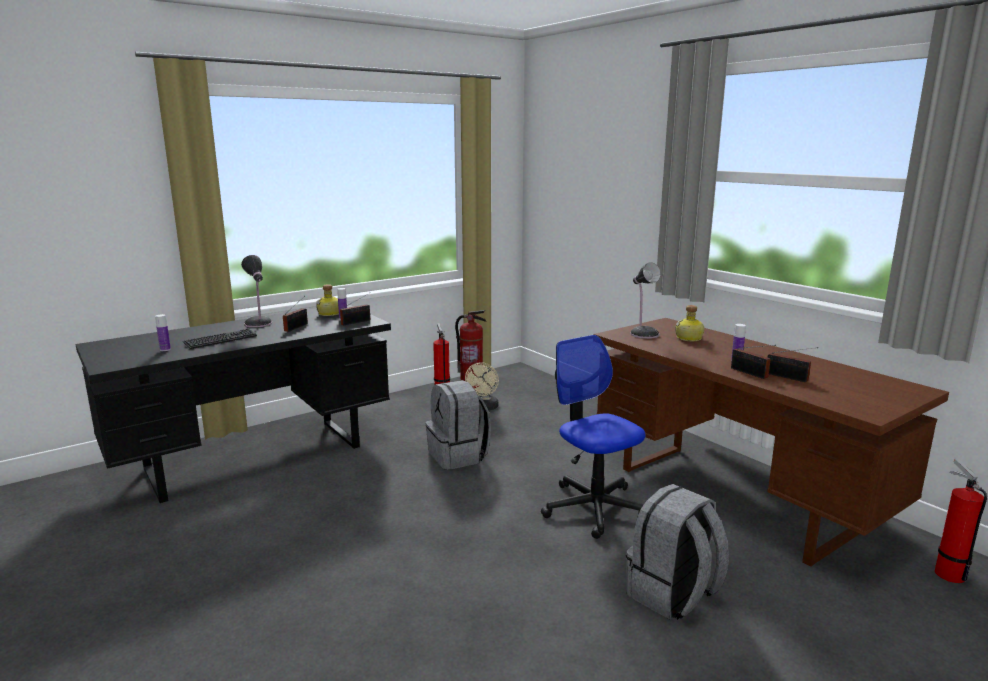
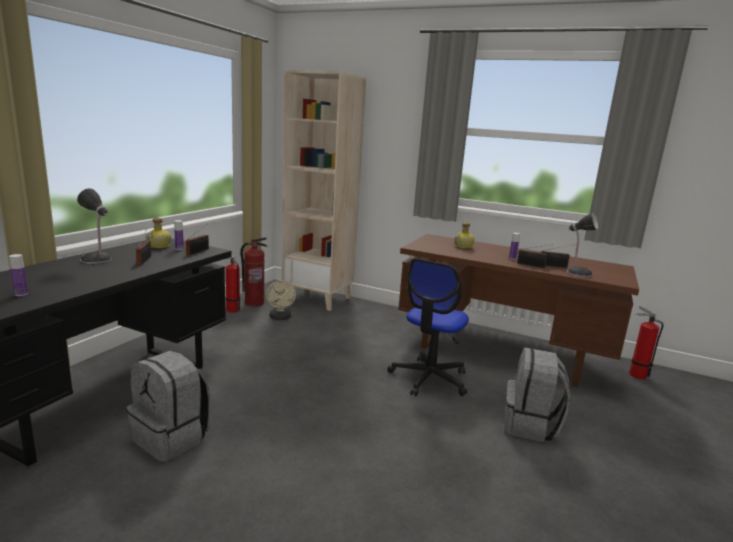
camera: 30 degrees left, 0 degrees up
(221, 340) = (77, 278): keyboard -> none
(458, 456) = (296, 359): grey backpack -> grey backpack (172, 438)
(550, 391) = (318, 299): none -> beige bookcase
(594, 508) = (429, 378): office chair -> office chair turned 90 degrees counterclockwise
(643, 334) = (432, 245): table lamp -> table lamp (577, 273)

